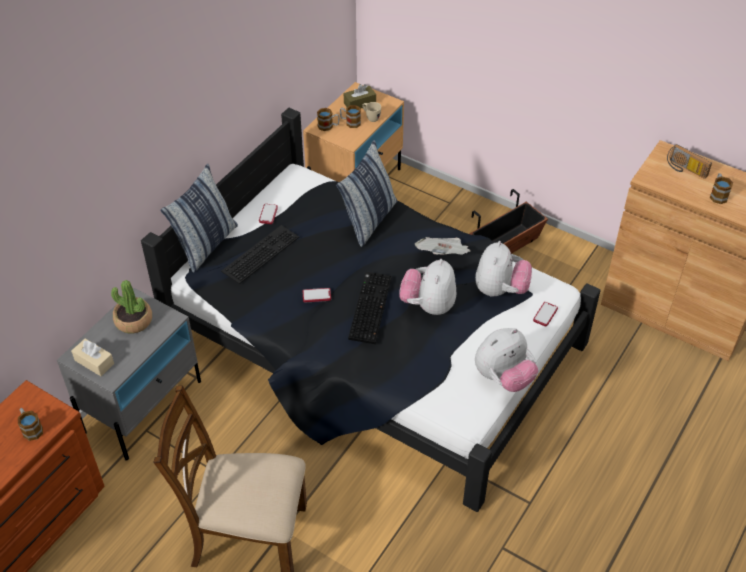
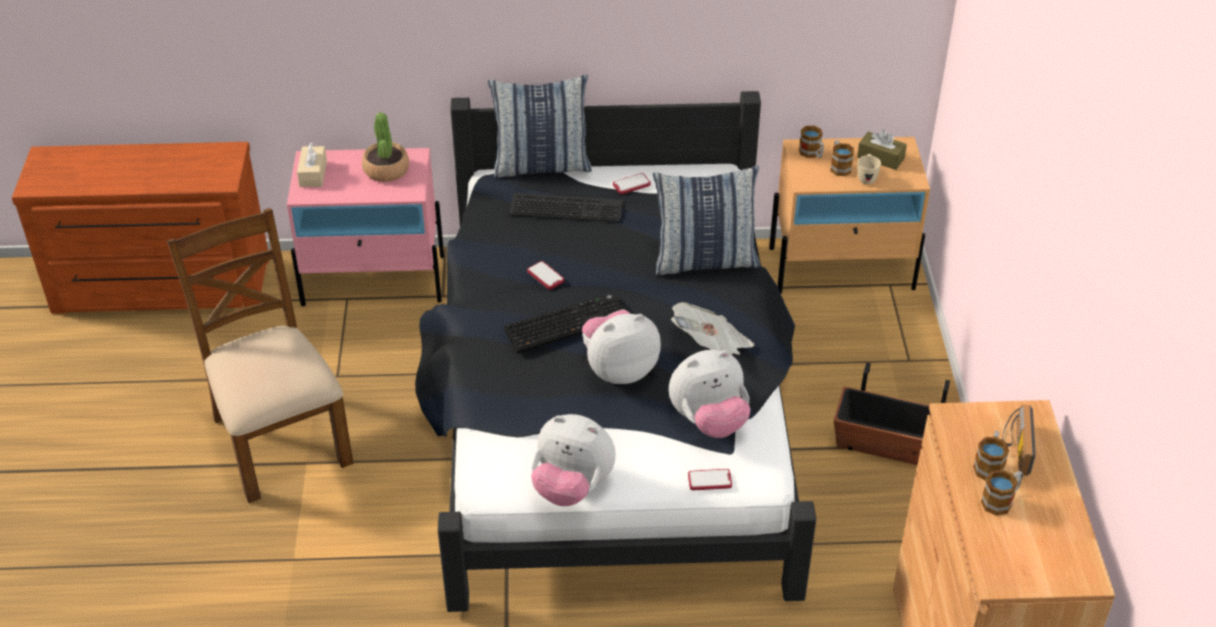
camera: 55 degrees right, 5 degrees down
(31, 429) = (194, 175): mug -> mug (989, 465)
(143, 406) = (374, 280): grey nightstand -> pink nightstand

